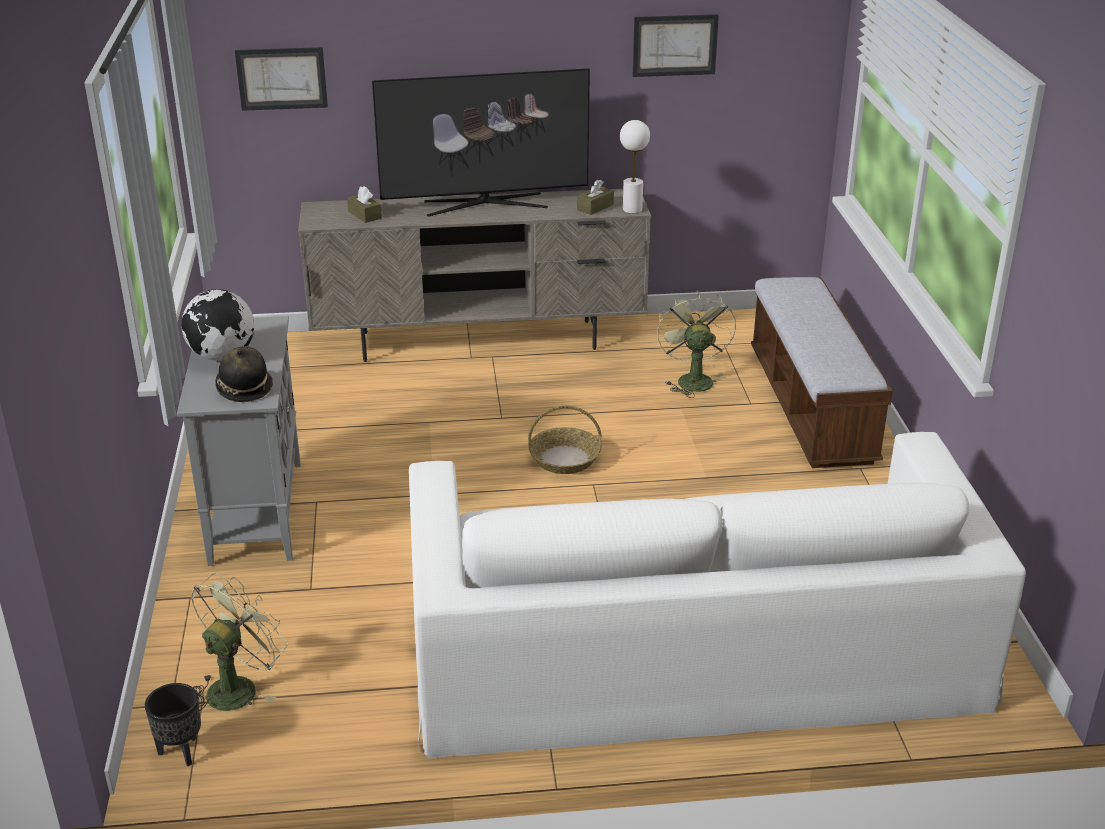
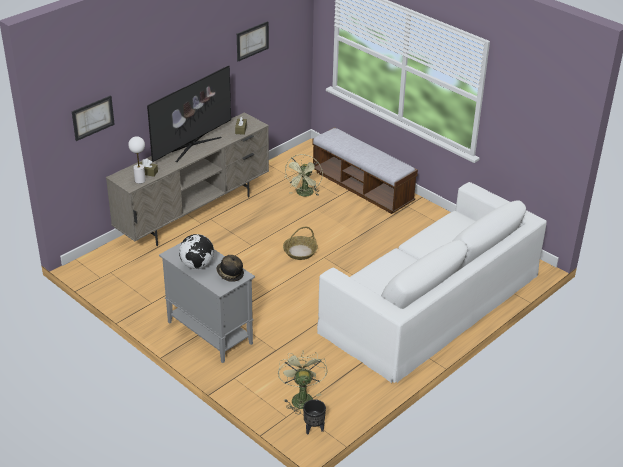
camera: 40 degrees left, 5 degrees up
(632, 209) = (257, 125): white table lamp -> white table lamp (140, 180)
(692, 379) = (304, 194): green fan -> green fan turned 120 degrees counterclockwise

